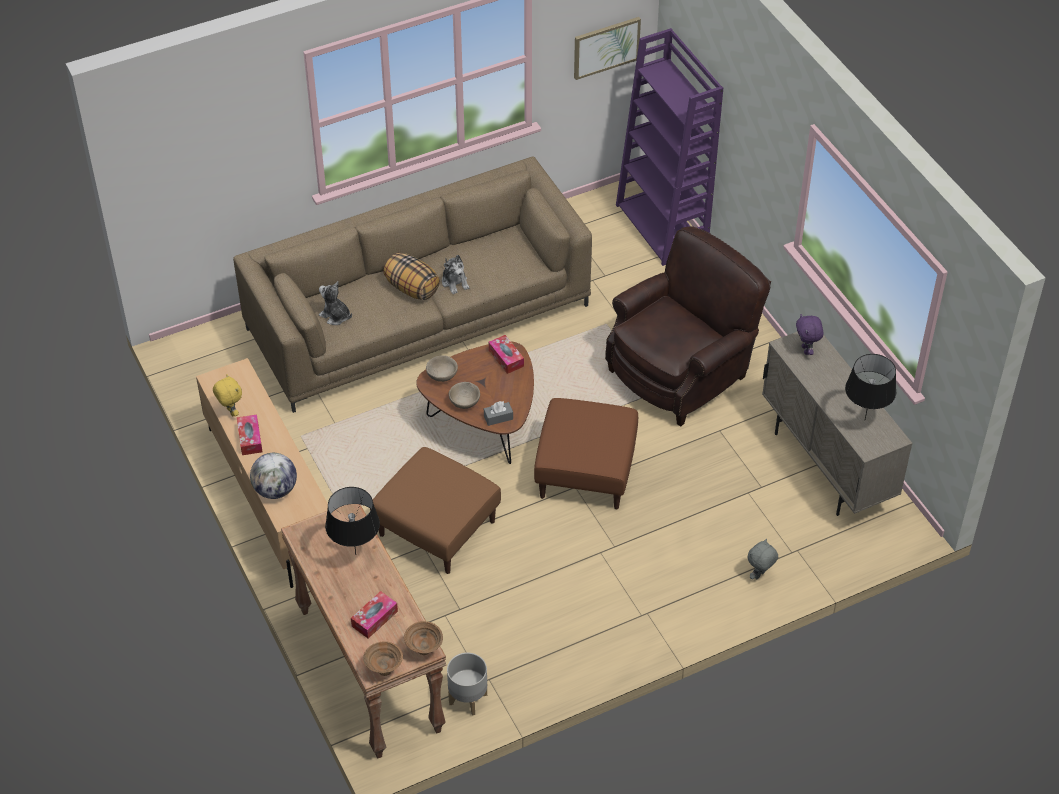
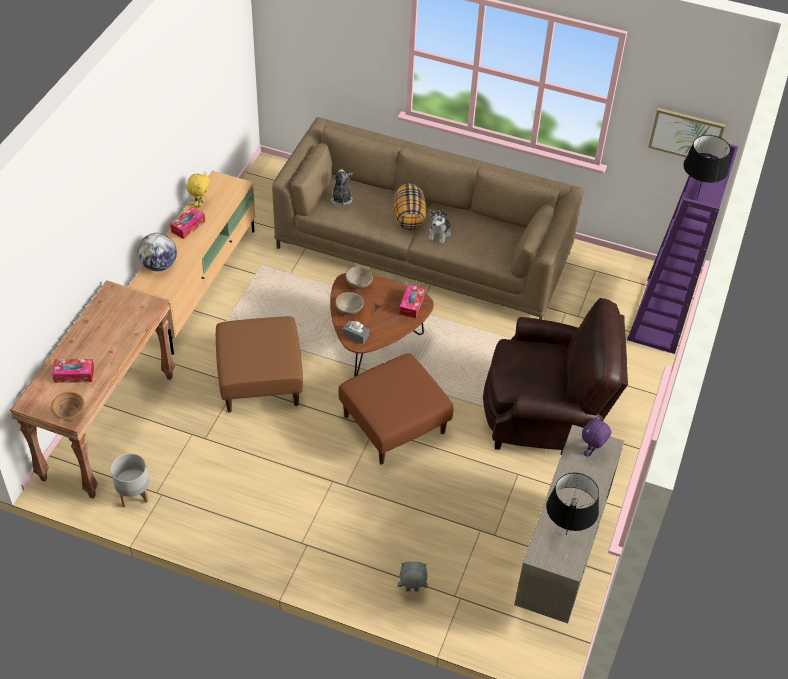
camera: 45 degrees right, 0 degrees up
(355, 554) = (120, 329): black table lamp -> black table lamp (696, 198)
(383, 670) = (34, 408): brown bowl -> none

